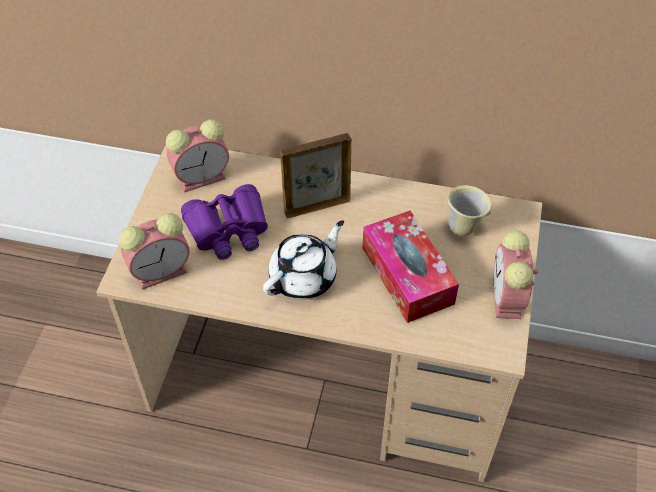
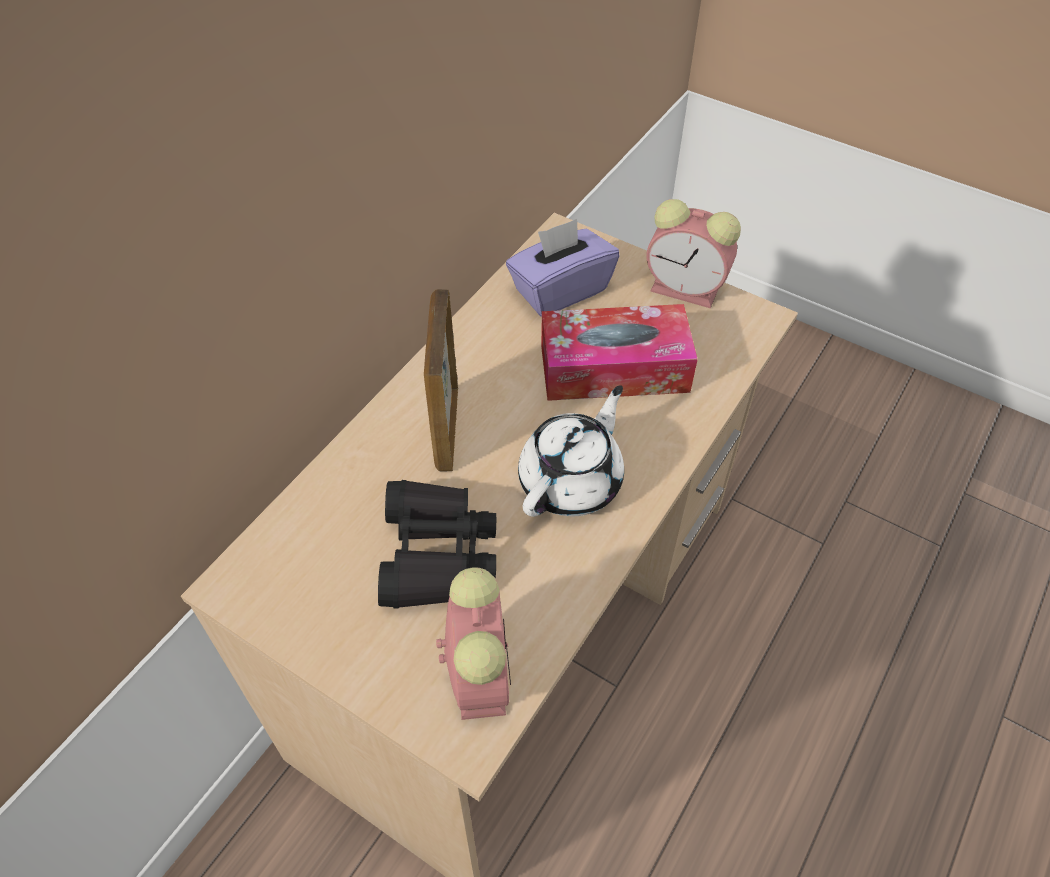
camera: 70 degrees left, 0 degrees up
(203, 177) = (303, 561): alarm clock -> none
(228, 230) = (436, 554): purple binoculars -> black binoculars
(304, 277) = (572, 481): white teapot -> white teapot turned 60 degrees clockwise
(464, 227) = (560, 290): beige mug -> purple tissue box

